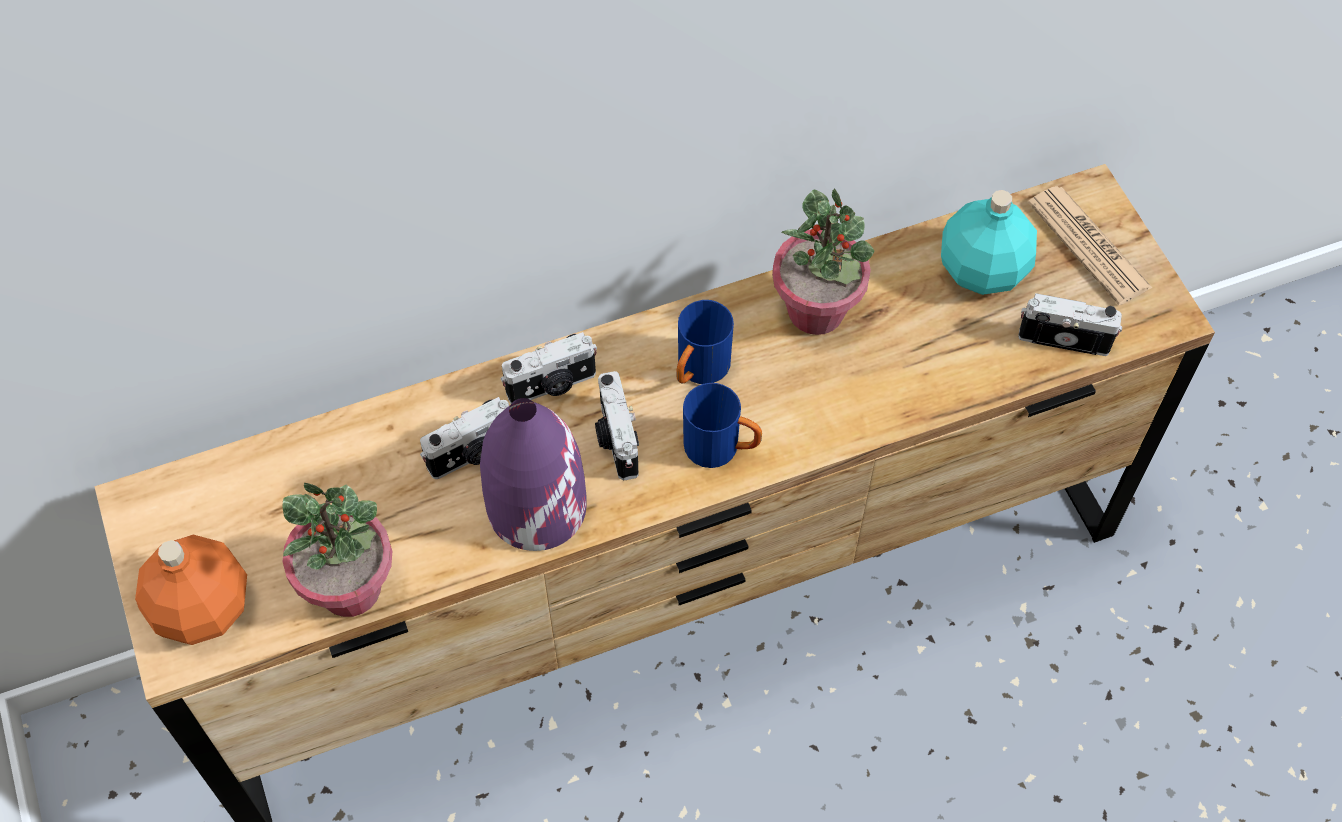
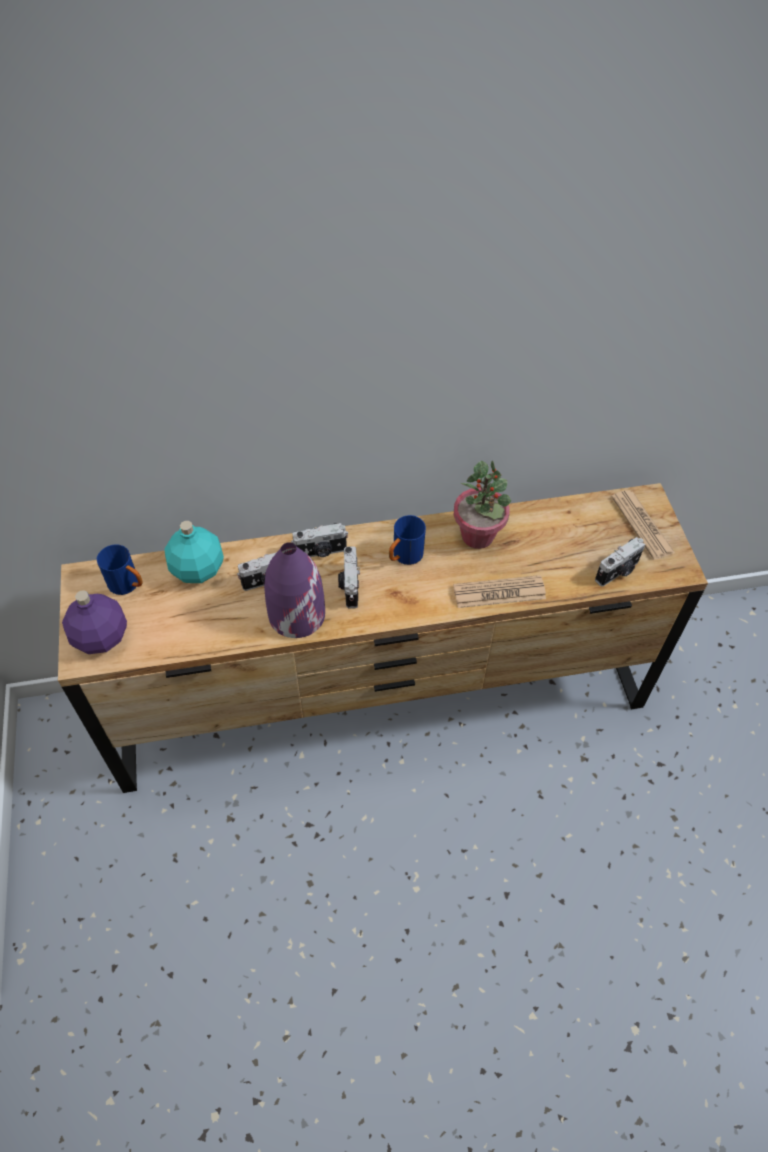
camera: 10 degrees right, 5 degrees down
(201, 607) = (100, 637): orange bottle -> purple bottle
(351, 588) = (183, 640): potted plant -> none
(721, 448) = (407, 600): blue mug -> blue mug (128, 585)
(873, 408) = (499, 592): none -> newspaper
(982, 269) = (578, 528): turquoise bottle -> turquoise bottle (198, 568)
(1064, 337) = (618, 572): camera -> camera turned 120 degrees clockwise

